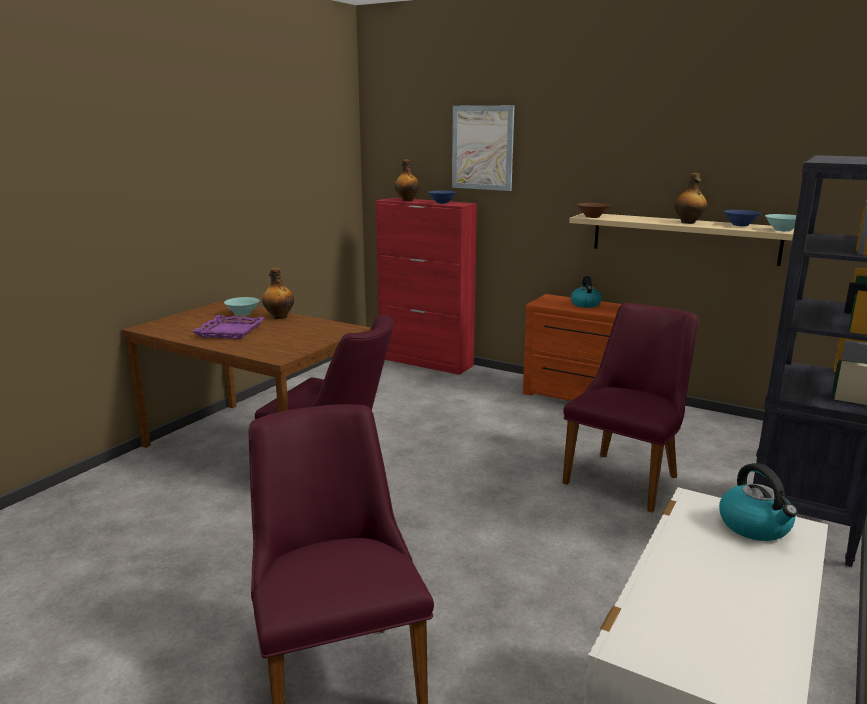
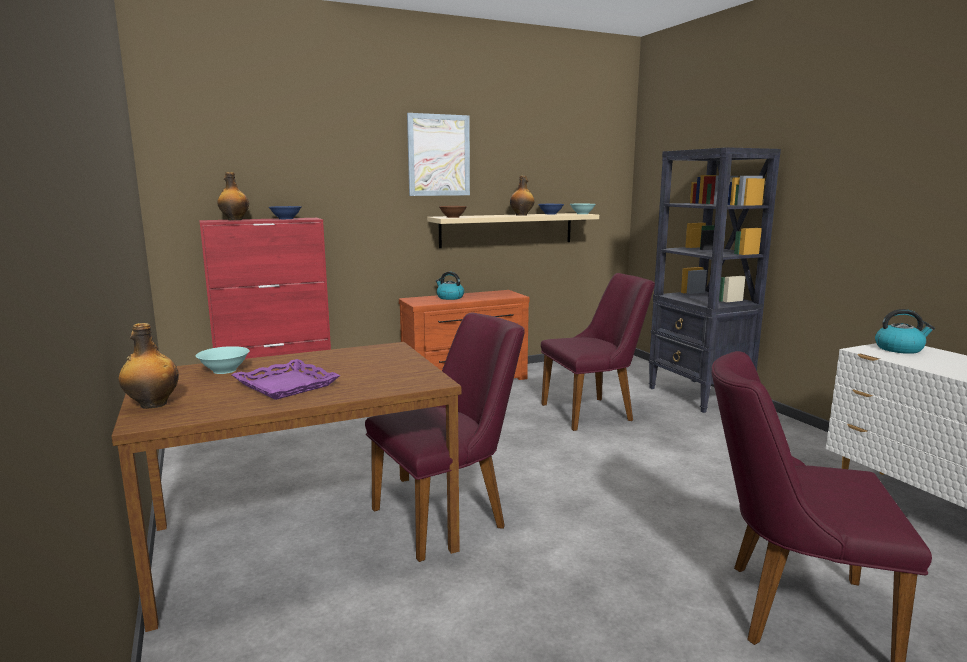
camera: 55 degrees left, 5 degrees down
(279, 317) = (283, 360): bottle -> bottle (152, 404)
(482, 148) = (316, 159): picture -> picture (438, 155)
(627, 476) = (595, 412): purple chair -> purple chair turned 90 degrees clockwise

